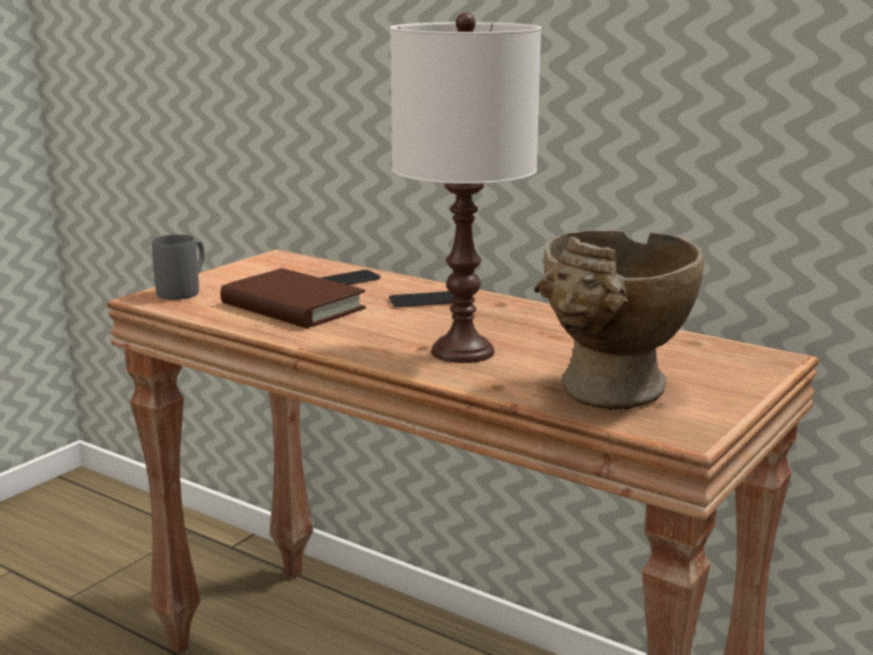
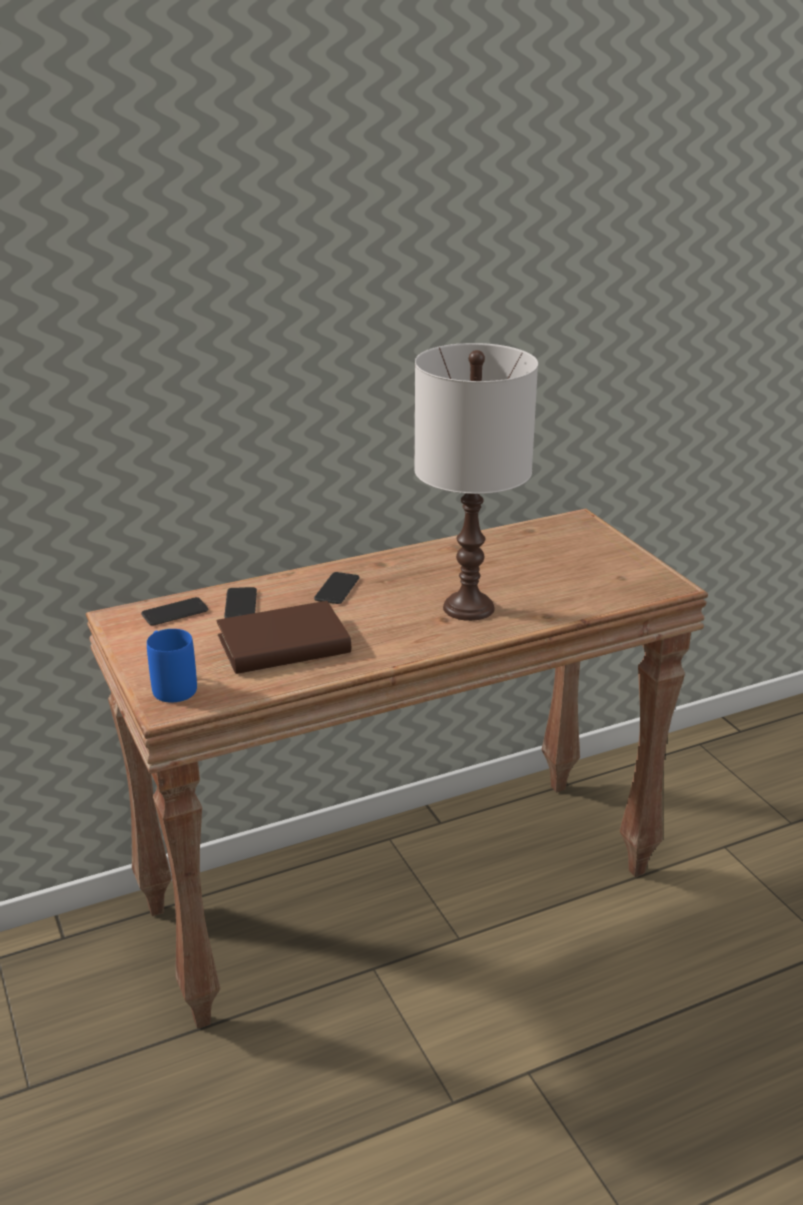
camera: 60 degrees left, 10 degrees up
(184, 291) = (170, 685): grey mug -> blue mug
(305, 267) = (175, 612): none -> phone
(609, 396) = (596, 587): beige vase -> none

